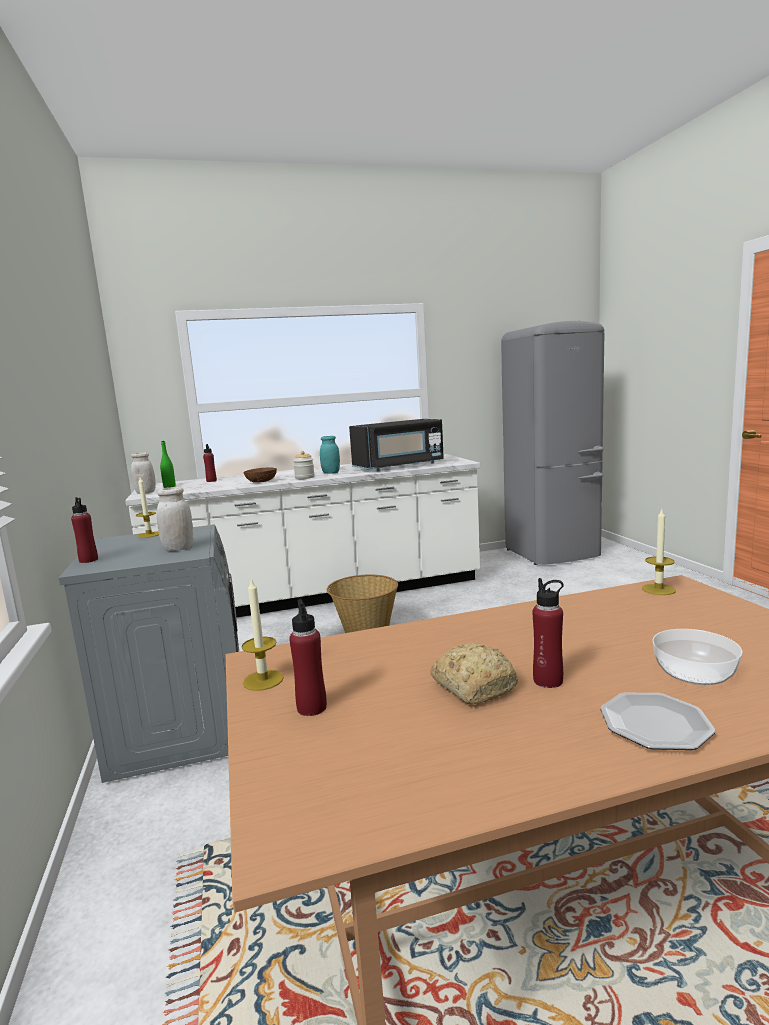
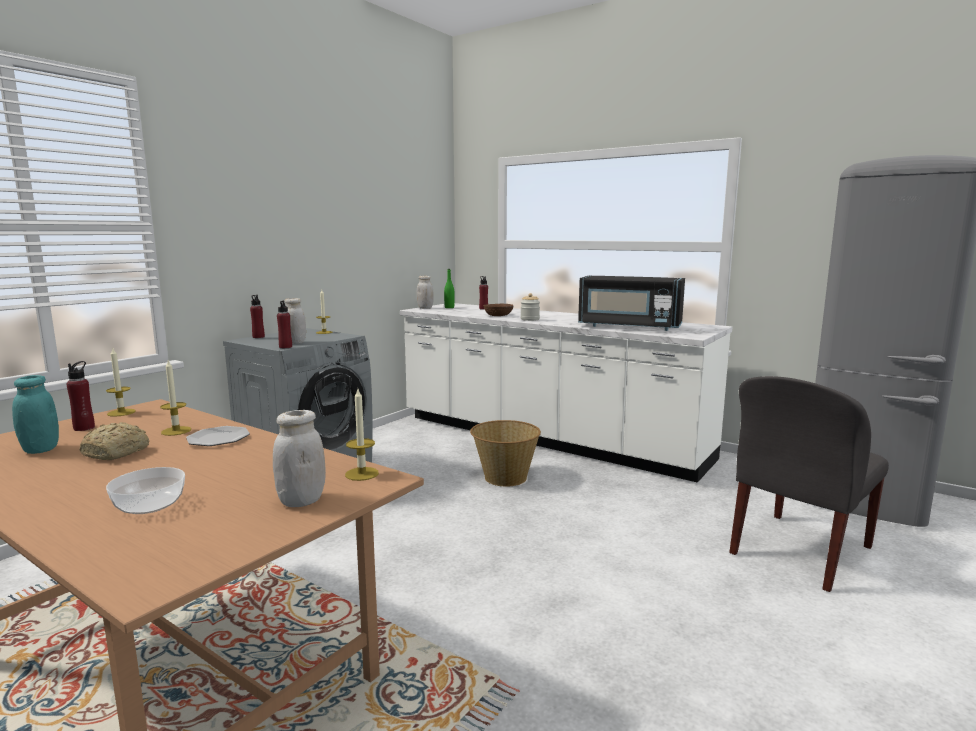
camera: 50 degrees right, 0 degrees up
(331, 473) = (561, 320): turquoise jar -> turquoise jar (40, 449)
(418, 650) = (176, 431): none -> candle
(548, 680) = (129, 467): red bottle -> red bottle (285, 347)
(594, 589) = (798, 551): none -> grey chair
(654, 725) = (56, 502): plate -> plate (218, 438)
(716, 614) = (301, 501): none -> white jar

